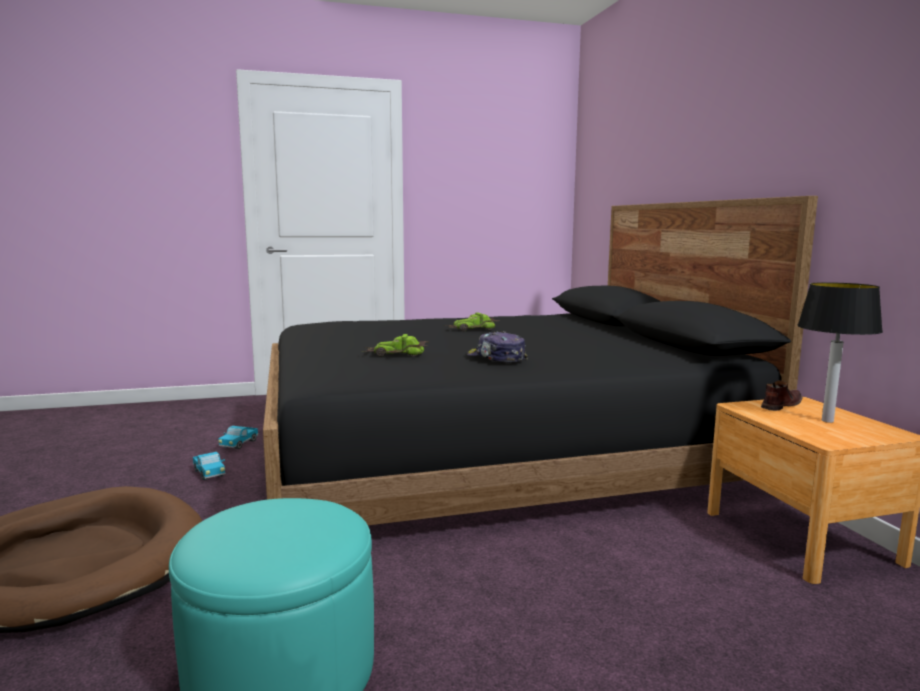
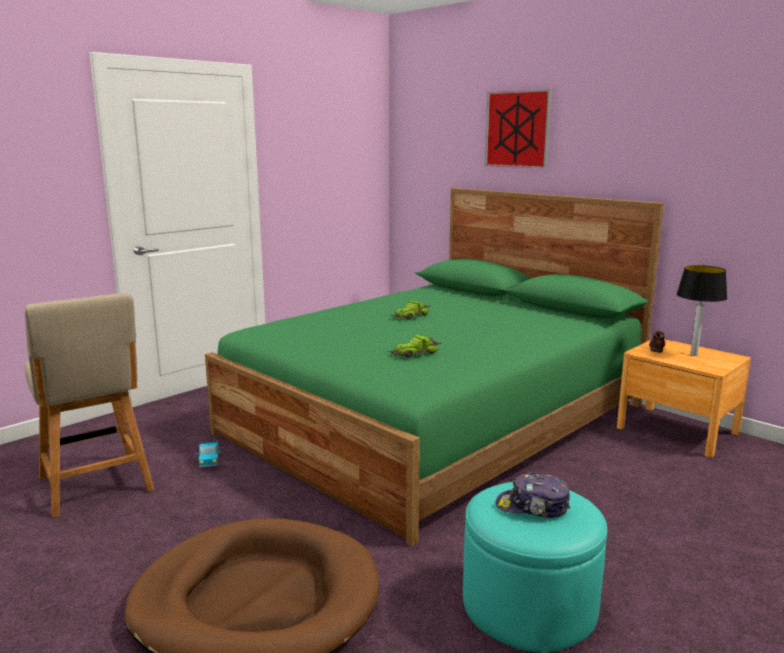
camera: 30 degrees left, 5 degrees up
(136, 443) = (97, 486): none -> beige chair
(209, 474) = (232, 495): toy truck -> none
(495, 455) = (438, 418): black bed -> green bed
(496, 359) = (491, 345): cap -> cap (532, 507)
(673, 125) = (517, 129): none -> picture

